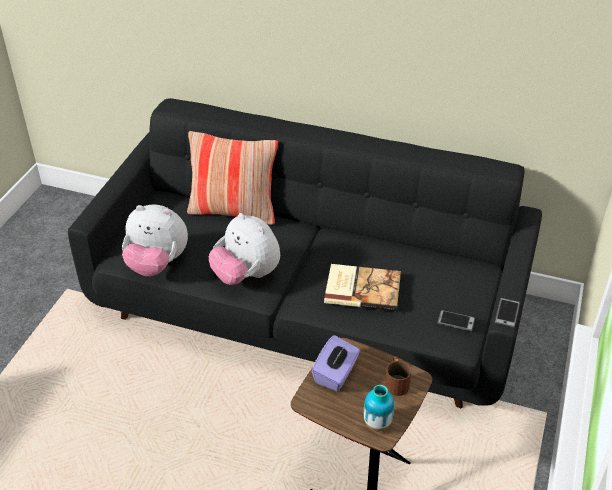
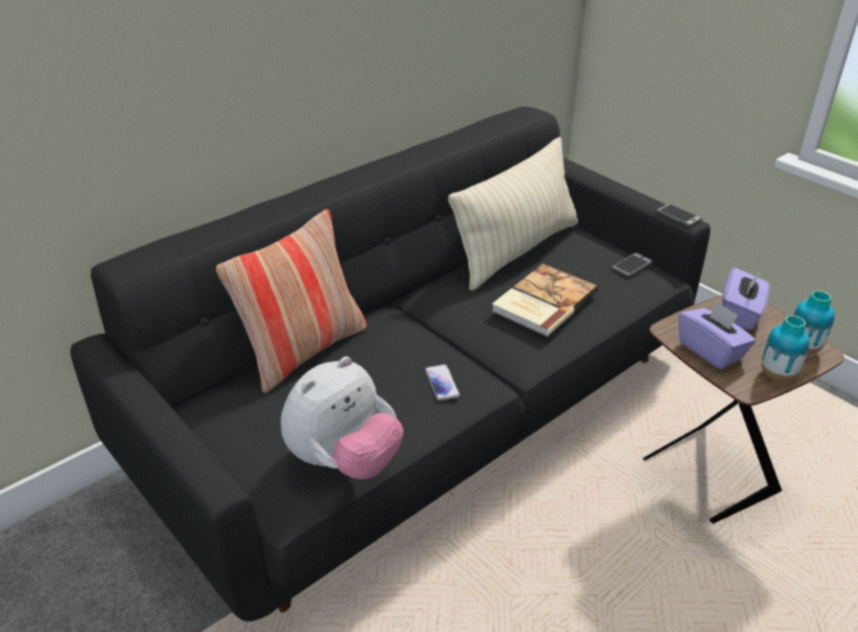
camera: 60 degrees left, 5 degrees down
(246, 275) = (442, 383): plush toy -> phone
(333, 415) = (777, 375): none -> vase
(396, 381) = (740, 314): brown mug -> purple tissue box
(419, 256) = (516, 250): none -> beige pillow

